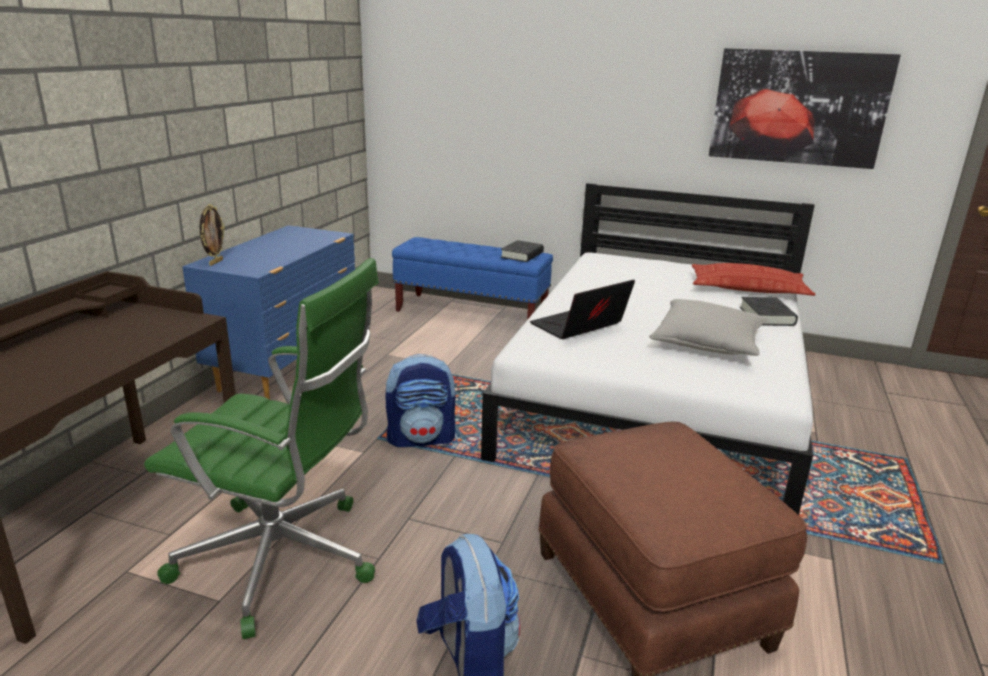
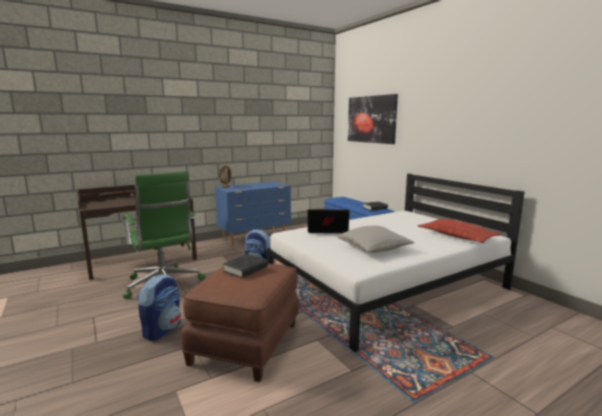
camera: 40 degrees right, 10 degrees down
(767, 316) = (436, 247): black book -> black book (245, 269)
(798, 108) = (516, 131): picture -> picture (371, 119)

